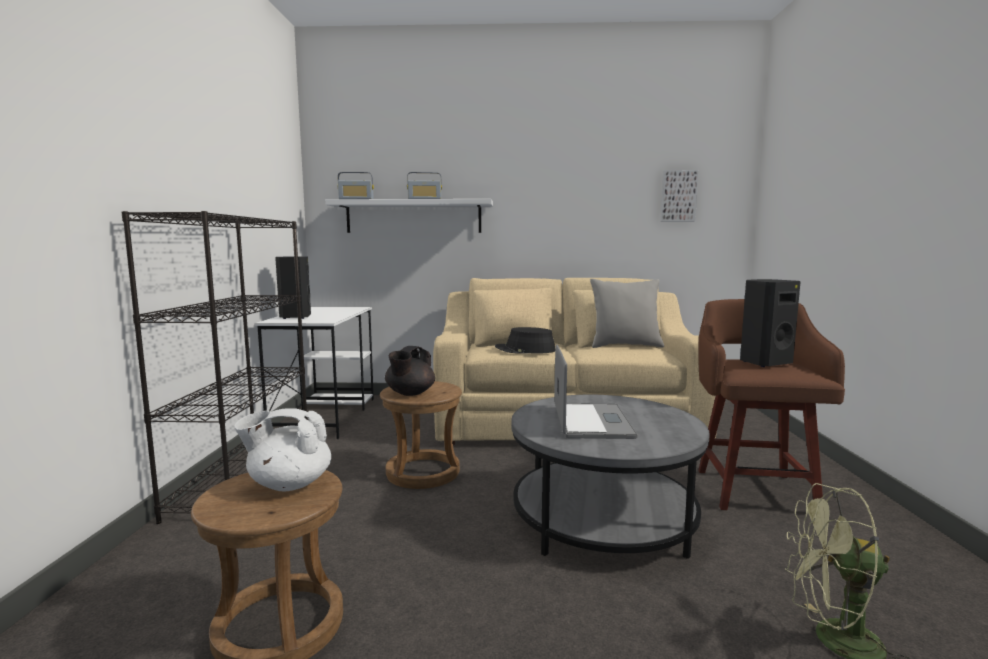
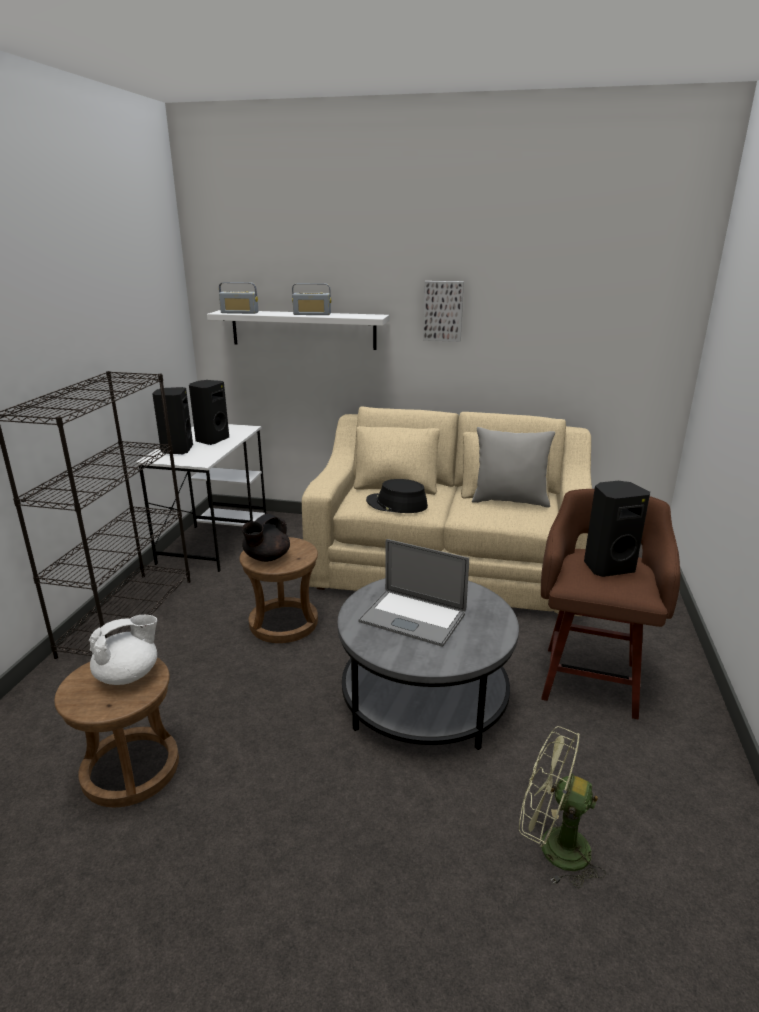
camera: 10 degrees right, 15 degrees up
(289, 484) = (129, 675): white teapot -> white teapot turned 135 degrees clockwise
(327, 312) = (211, 440): none -> black speaker
(591, 421) = (412, 617): laptop -> laptop turned 105 degrees clockwise
(678, 196) = (608, 316): picture -> picture (443, 311)

